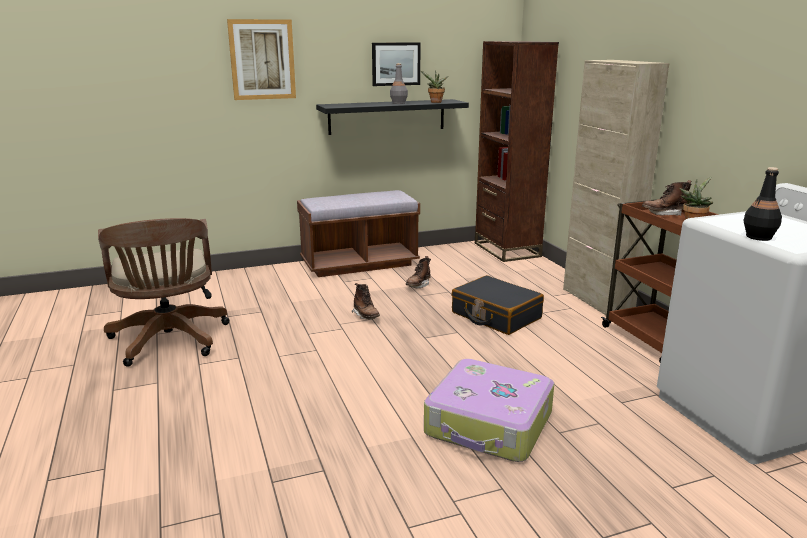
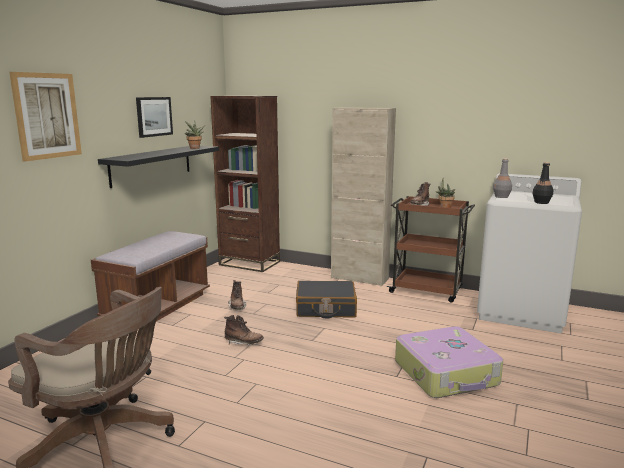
camera: 45 degrees left, 5 degrees down
(398, 103) = (170, 151): grey bottle -> grey bottle (501, 196)

